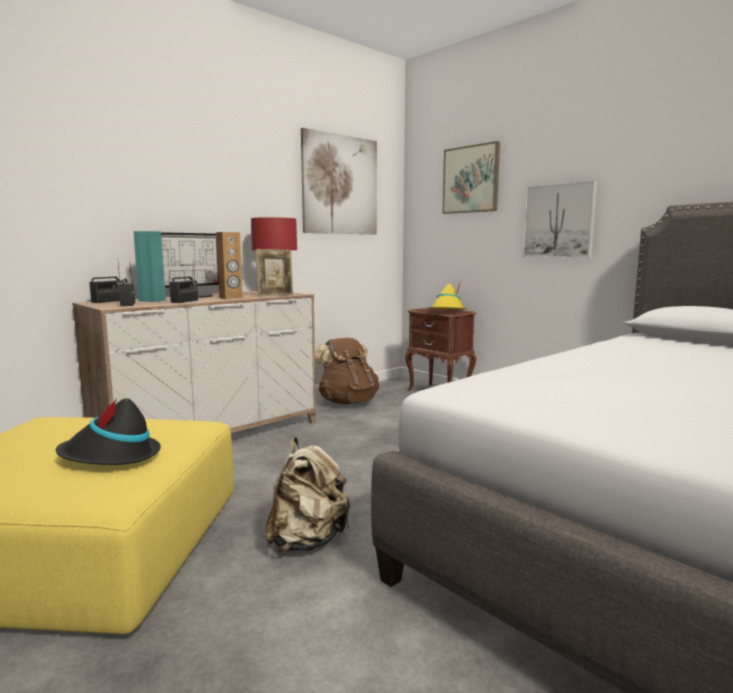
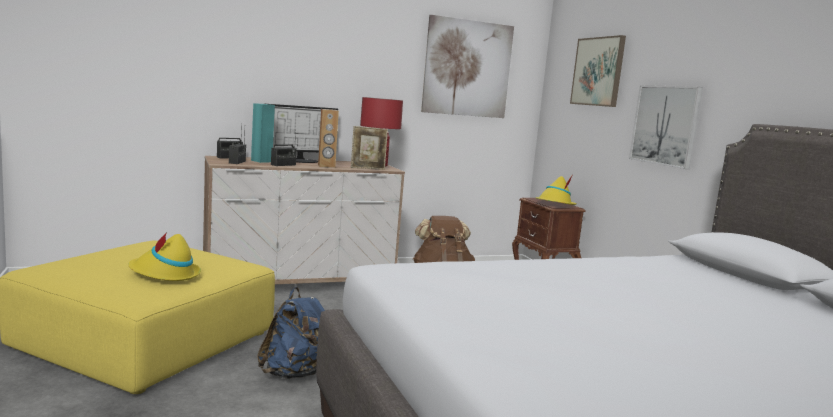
camera: 20 degrees right, 0 degrees up
(111, 456) = (165, 274): black hat -> yellow hat
(308, 541) = (297, 374): beige backpack -> blue backpack

